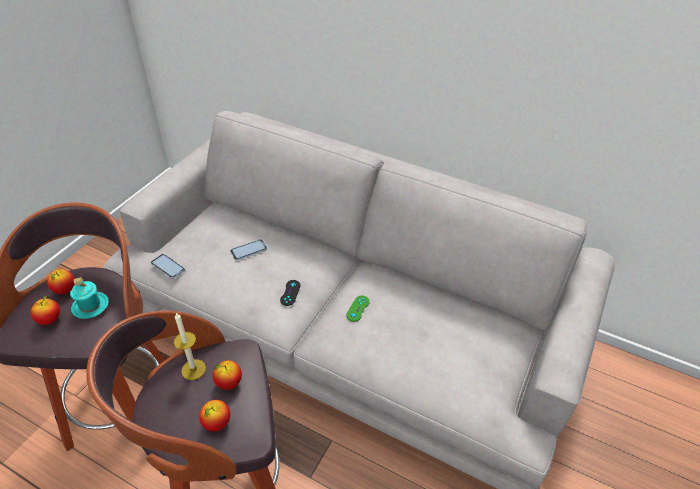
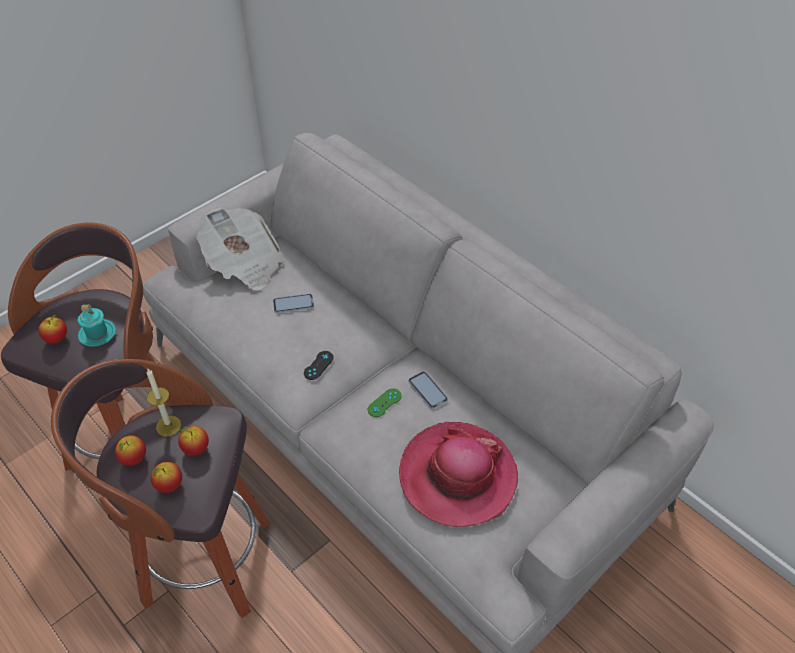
camera: 20 degrees right, 5 degrees up
(65, 290) = (80, 310): apple -> apple (134, 459)
(168, 267) = (202, 303): phone -> phone (427, 390)
(193, 229) = (244, 264): none -> newspaper
(443, 350) = (457, 476): none -> hat

